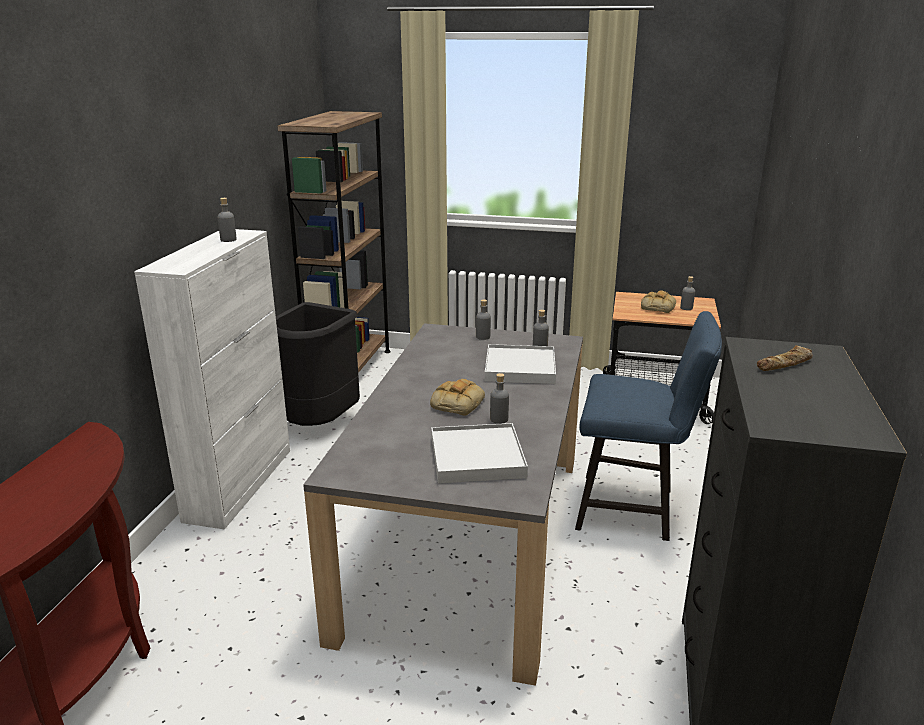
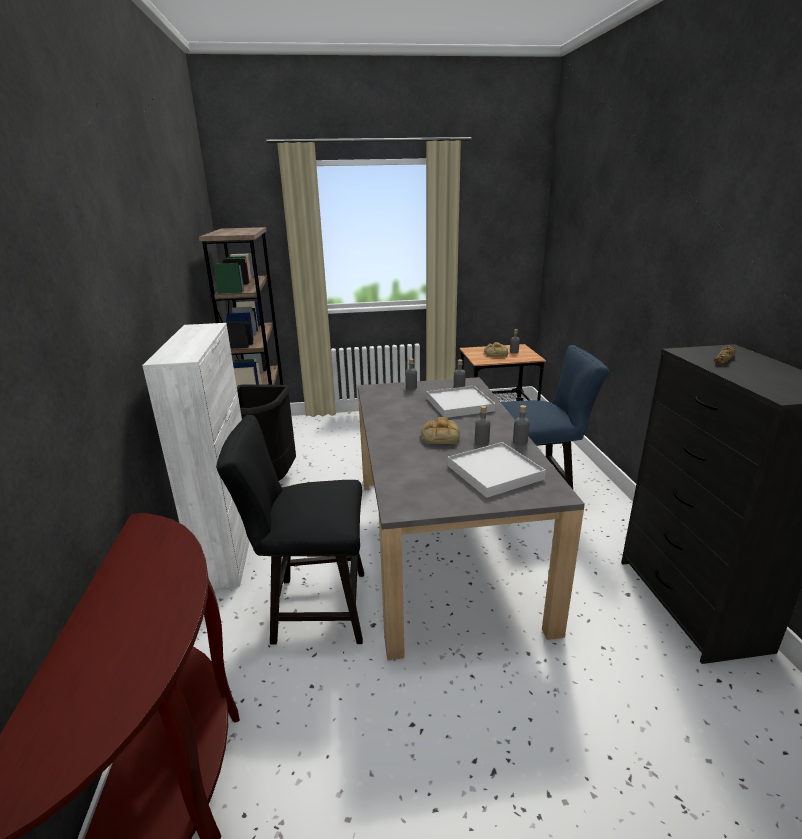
camera: 20 degrees left, 0 degrees up
(228, 240) = (201, 332): grey bottle -> grey bottle (520, 442)
(279, 572) = (311, 608): none -> black chair

